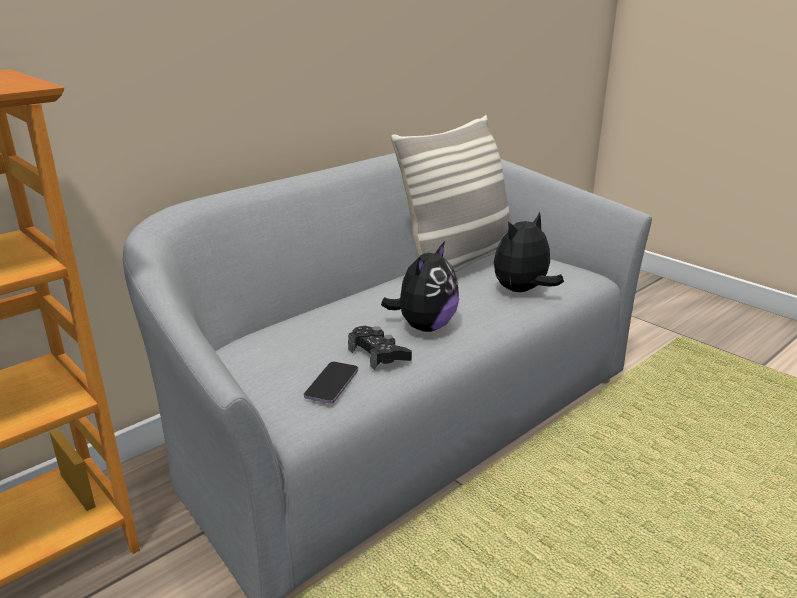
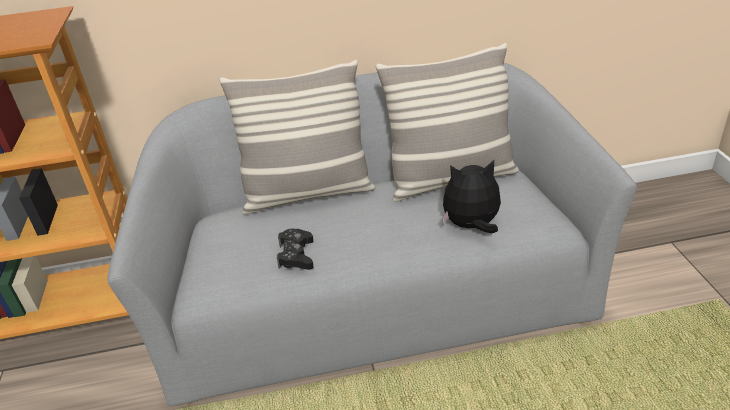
camera: 35 degrees right, 10 degrees up
(324, 303) = (308, 194): none -> pillow
(332, 384) = (242, 271): phone -> none
(424, 326) = (354, 239): plush toy -> none

